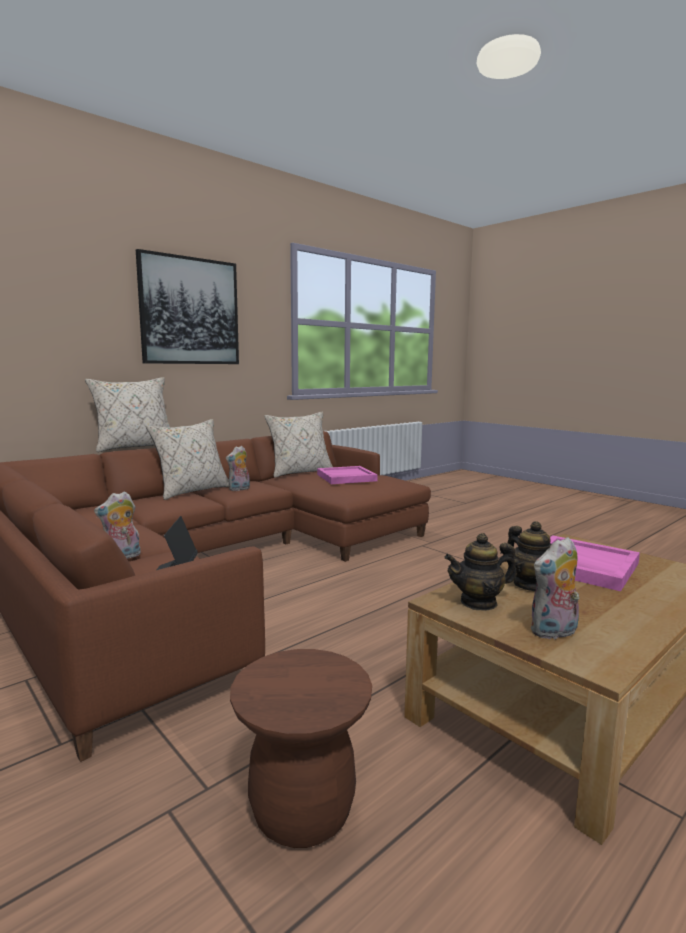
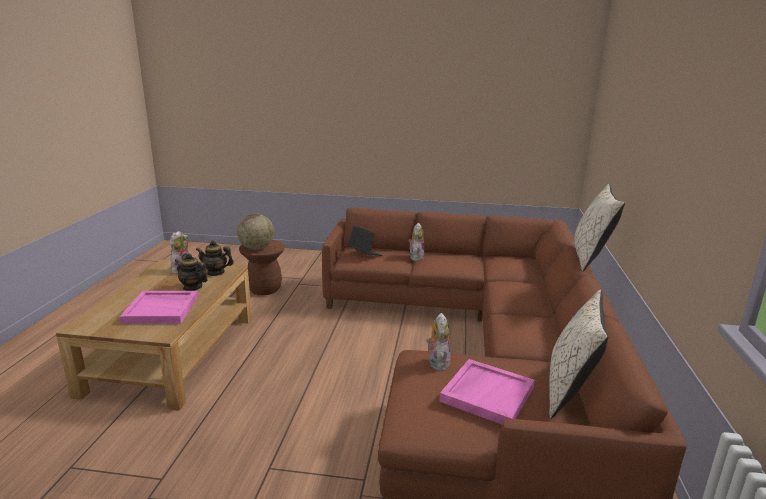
camera: 140 degrees right, 10 degrees up
(190, 311) = (686, 130): picture -> none
(191, 491) = (545, 309): beige pillow -> none
(239, 489) = (521, 325): plush toy -> plush toy (437, 362)
(322, 681) = (256, 248): none -> globe
(479, 602) = (216, 272): teapot -> teapot turned 120 degrees counterclockwise

